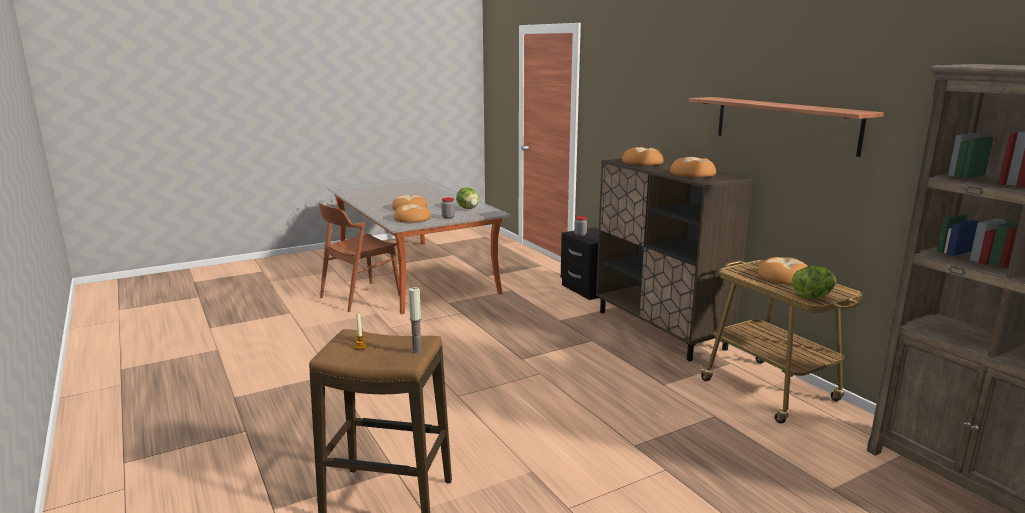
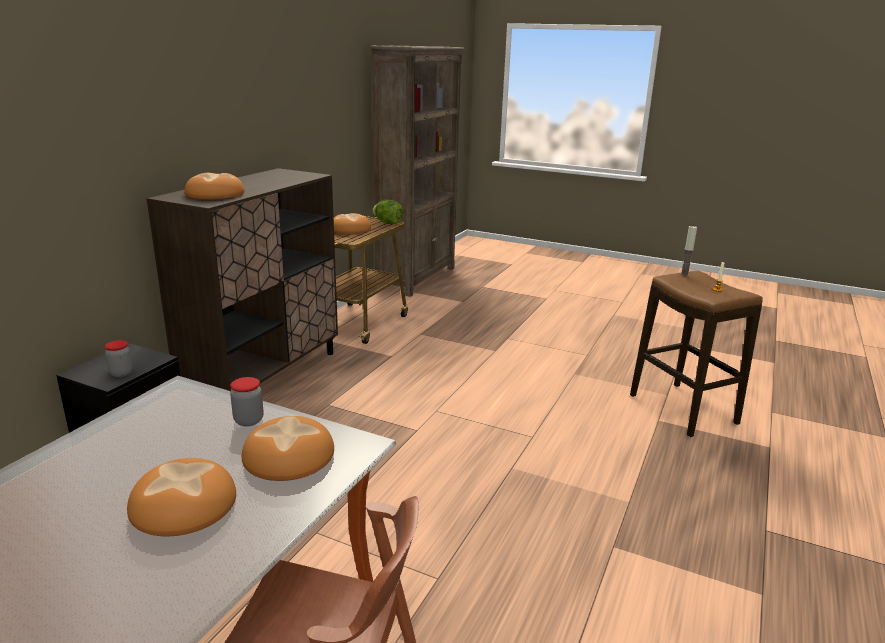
camera: 125 degrees left, 5 degrees up
(468, 208) = (153, 426): lettuce -> none
(692, 174) = (277, 179): bread -> none
(784, 124) = (283, 108): shelf -> none

